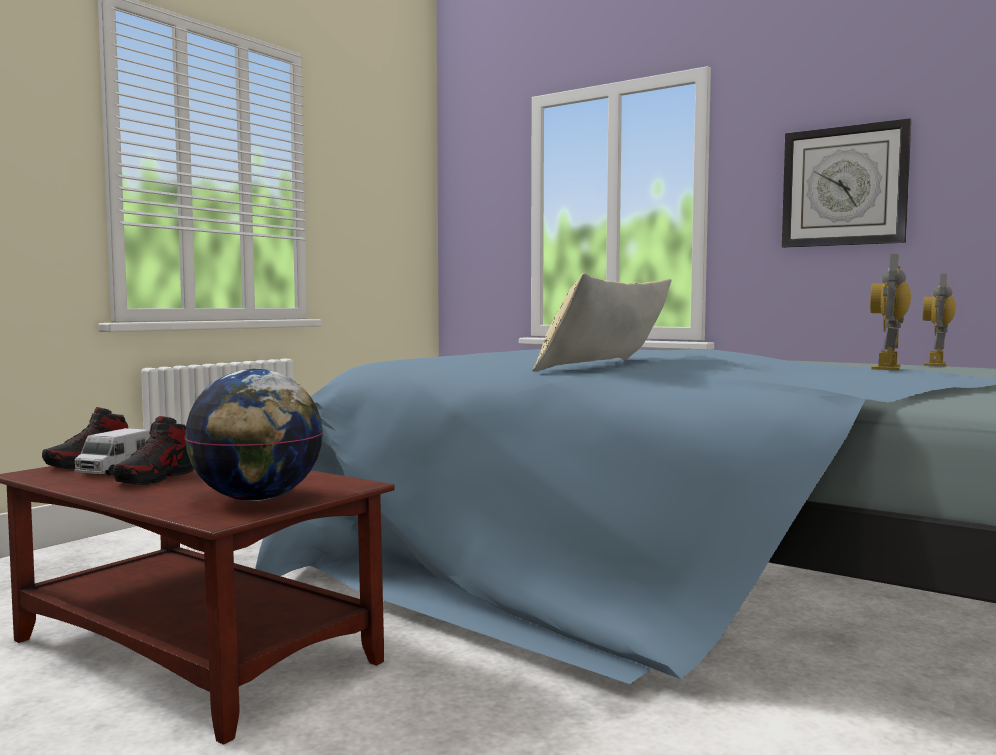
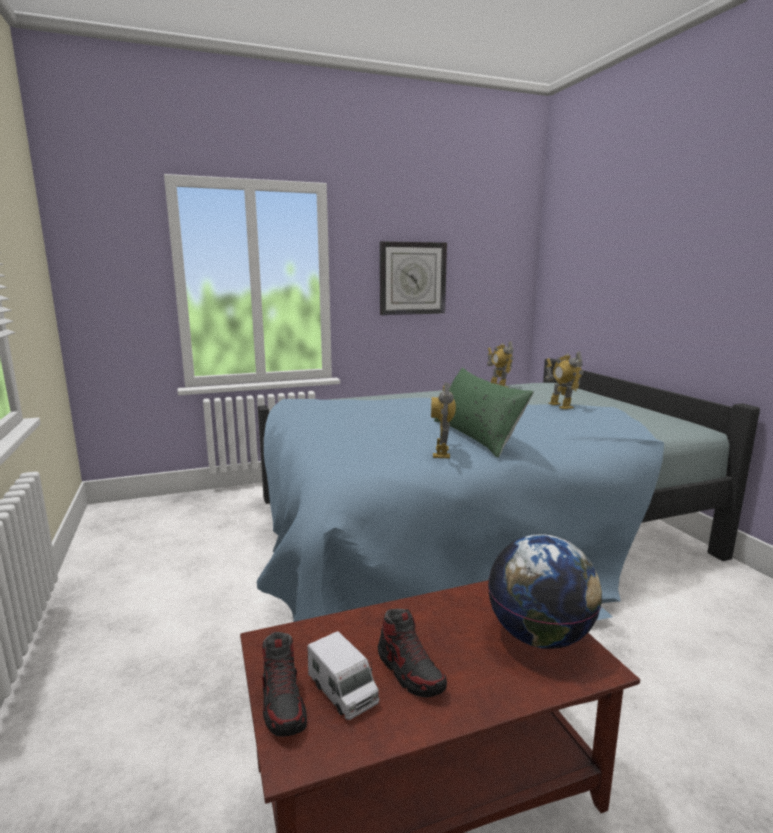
camera: 55 degrees left, 10 degrees up
(507, 366) = (442, 452): none -> toy robot
(606, 366) = (476, 436): beige pillow -> green pillow

